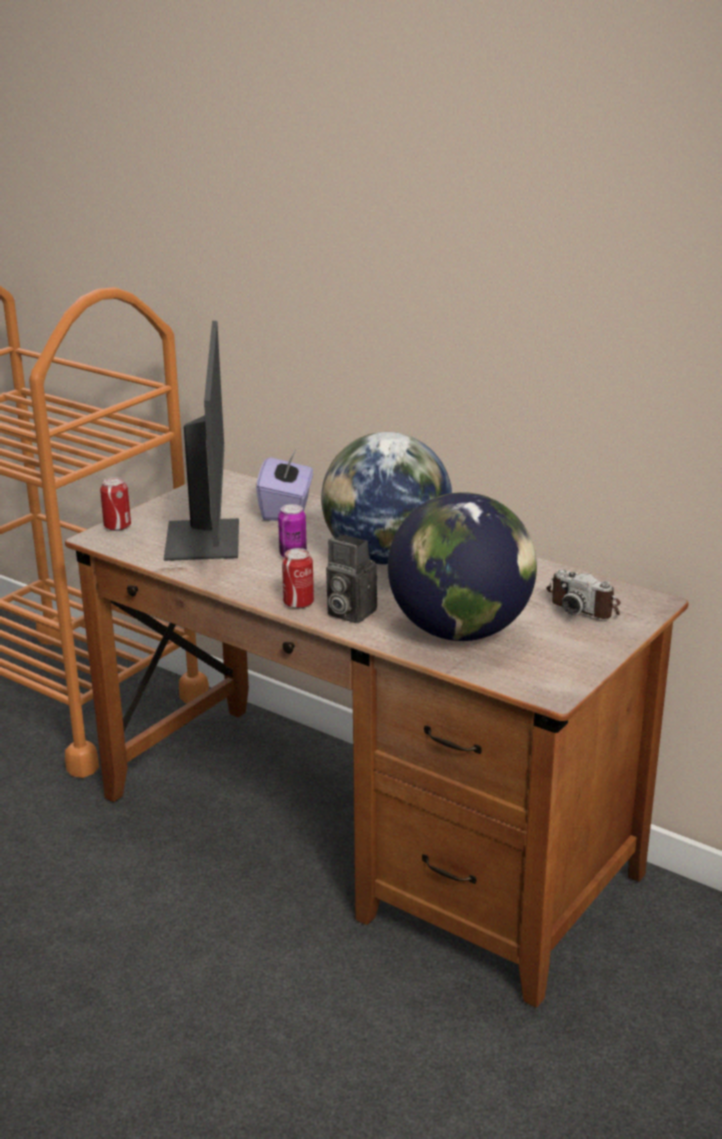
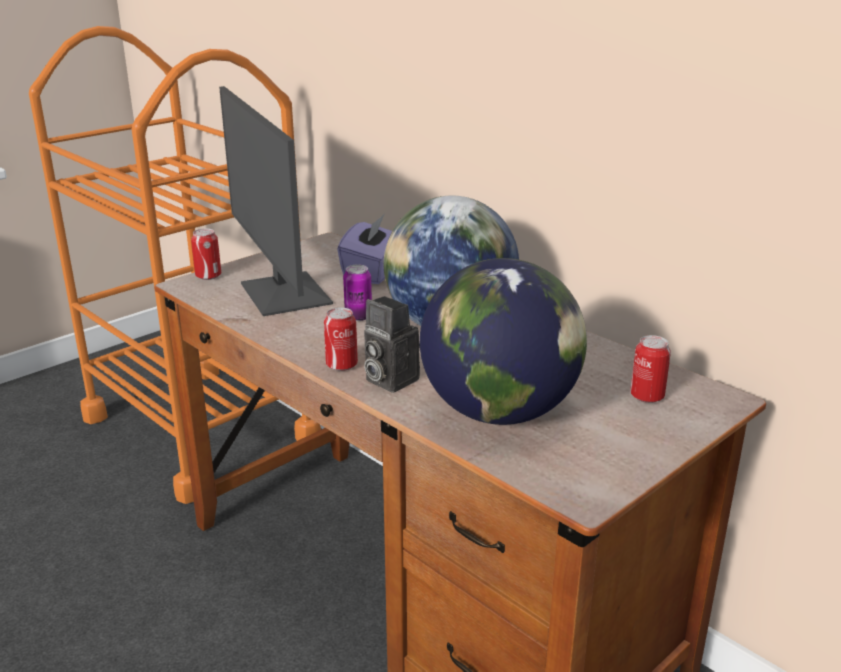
camera: 10 degrees right, 0 degrees up
(205, 539) = (282, 294): monitor -> monitor turned 150 degrees clockwise
(585, 606) = (647, 396): camera -> can

